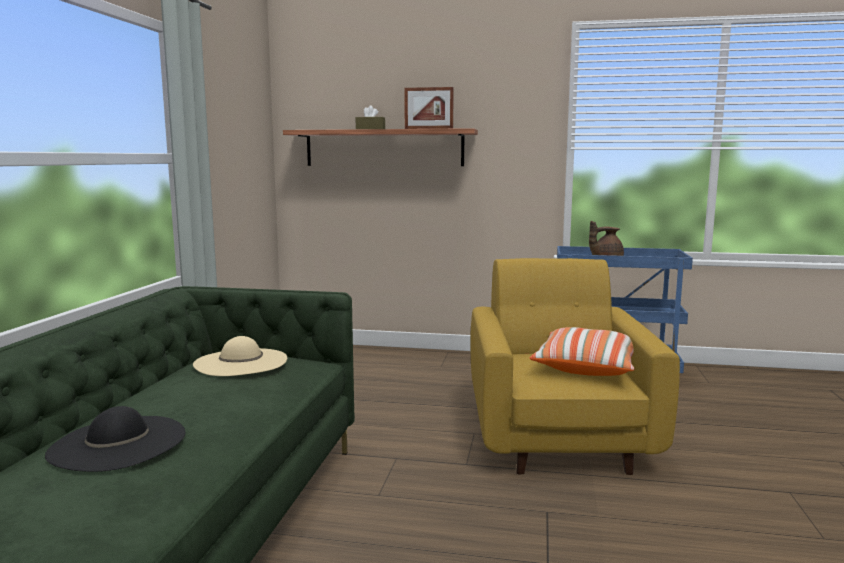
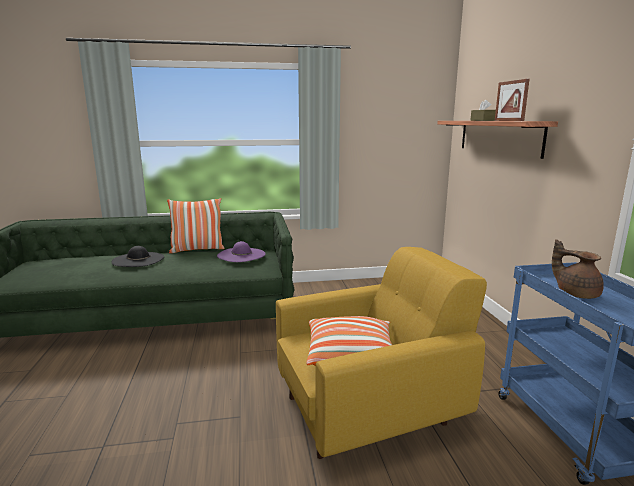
camera: 70 degrees right, 5 degrees up
(137, 391) = (197, 250): none -> pillow
(241, 362) = (241, 255): beige hat -> purple hat

